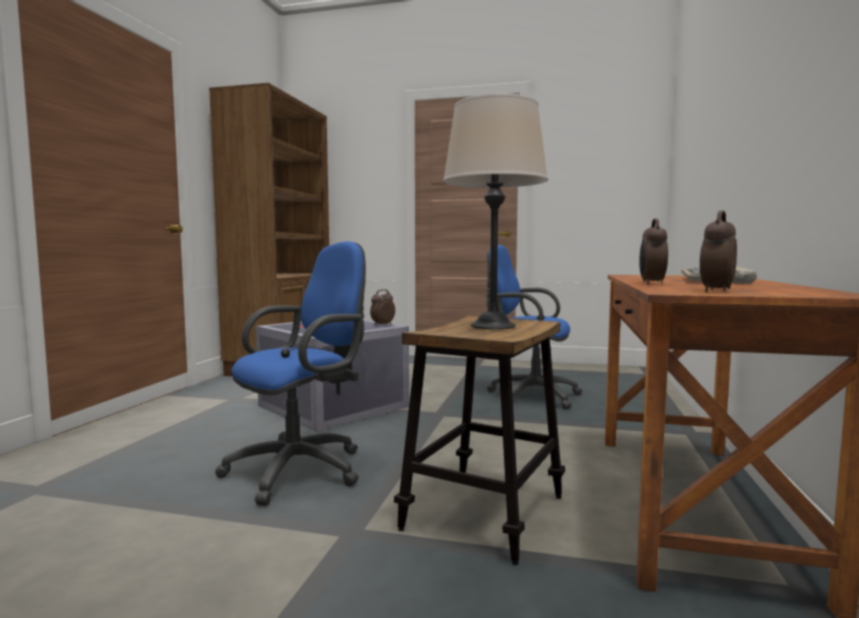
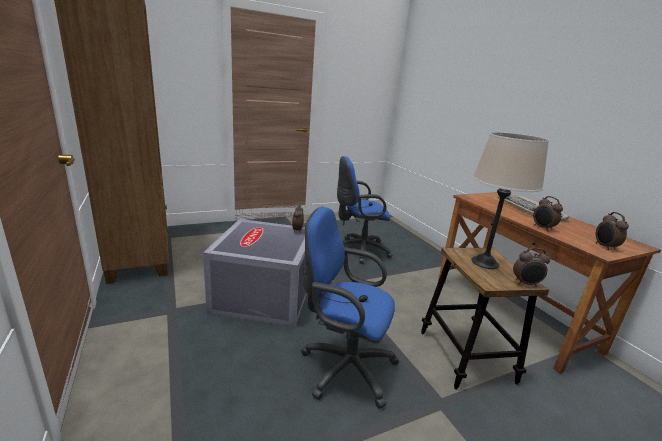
camera: 40 degrees left, 15 degrees up
(303, 469) = (343, 367): blue office chair -> blue office chair turned 75 degrees counterclockwise
(487, 336) = (526, 284): none -> alarm clock

